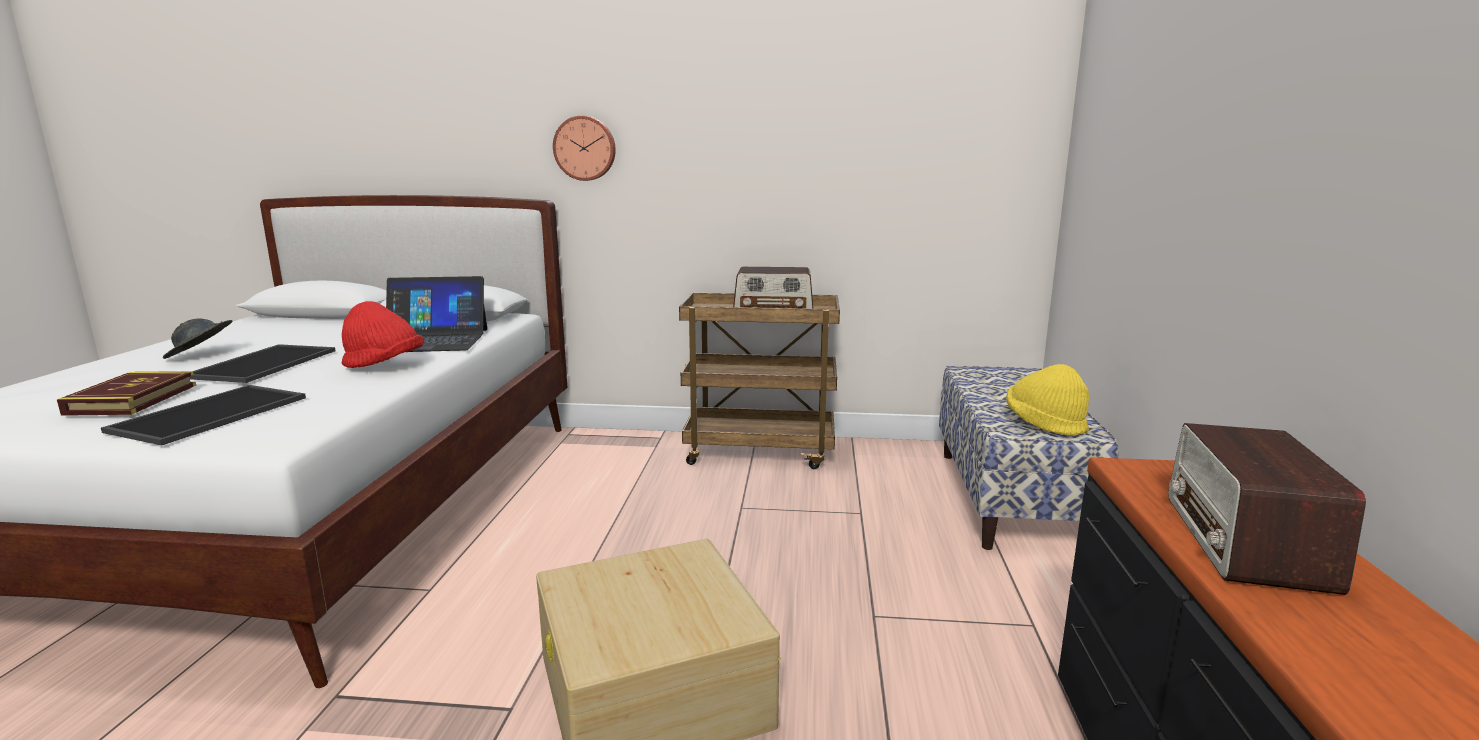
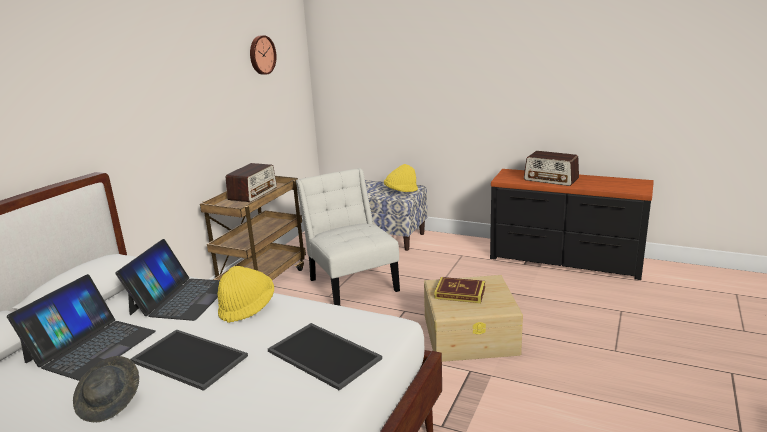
camera: 70 degrees left, 5 degrees up
(132, 399) = (259, 397): book -> book (460, 293)
(328, 333) = (91, 346): none -> laptop
(384, 366) = (247, 308): red hat -> yellow hat
(585, 148) = (110, 122): wall clock -> wall clock (261, 55)
(799, 517) = (352, 283): none -> white chair

